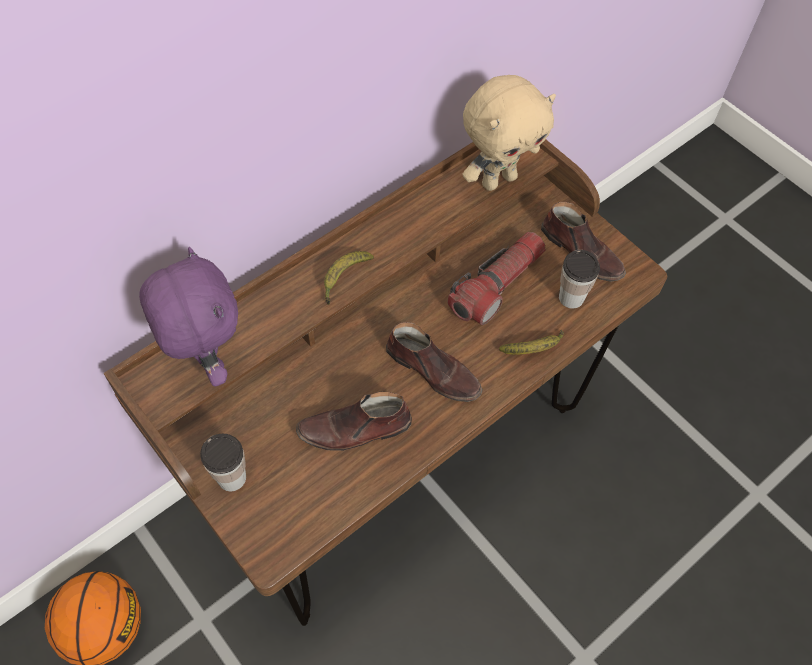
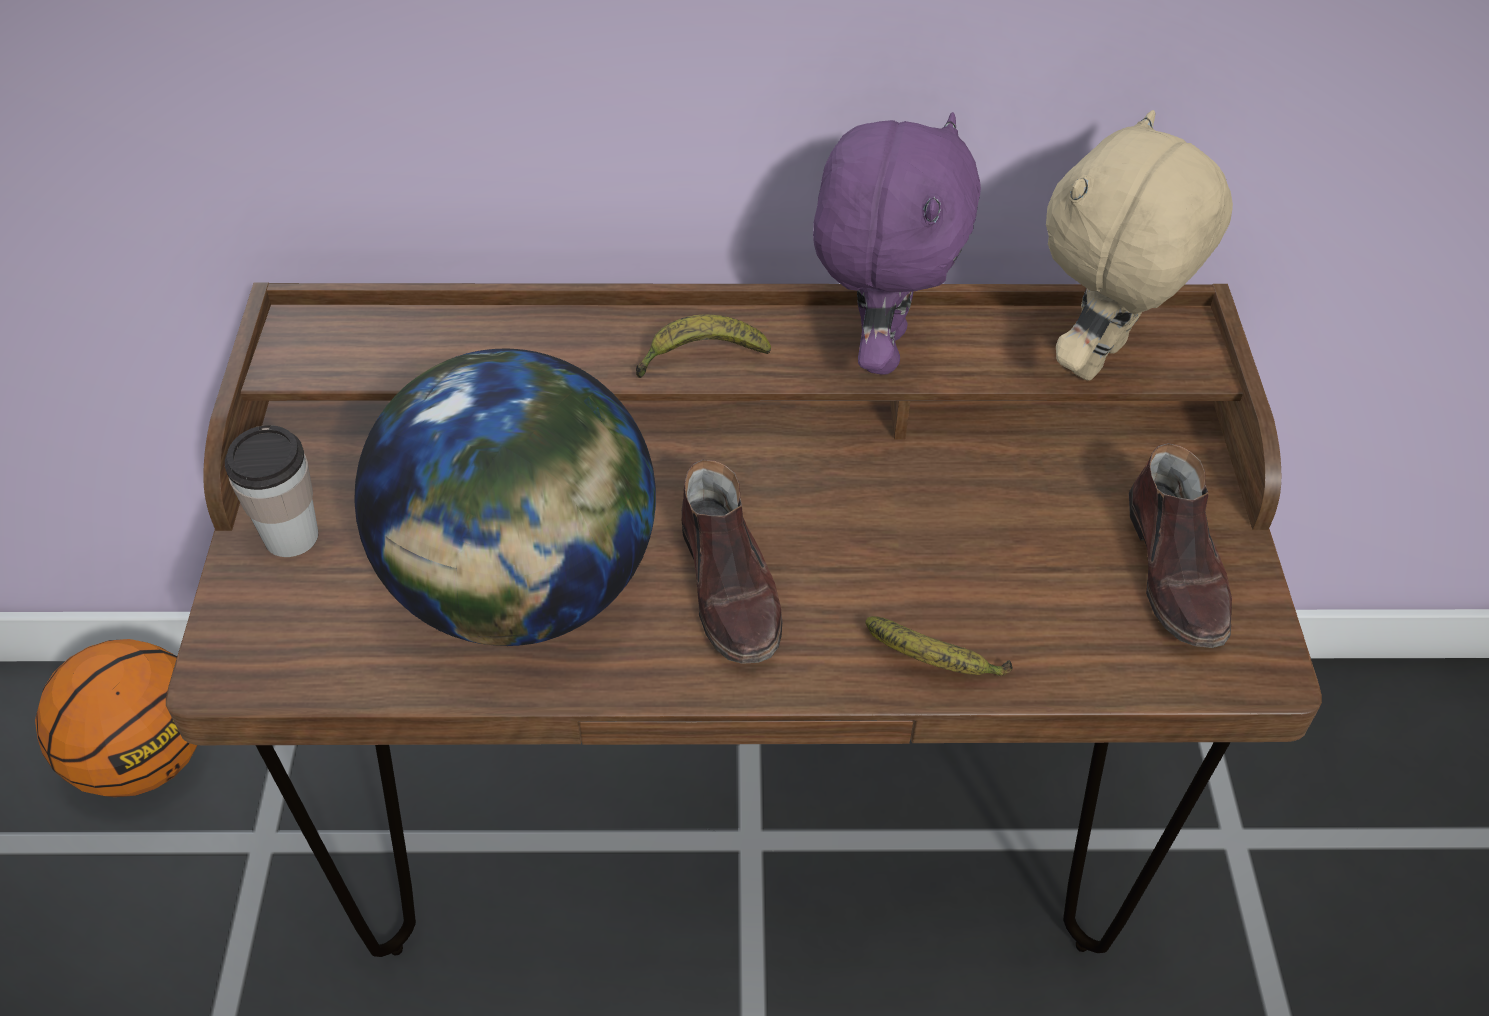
camera: 40 degrees right, 10 degrees down
(207, 360) = (398, 349): purple plush toy -> purple plush toy (878, 349)
(355, 429) = (523, 589): brown shoe -> globe
(497, 285) = (965, 531): flashlight -> none
(498, 179) = (1101, 361): beige plush toy -> beige plush toy turned 120 degrees clockwise
(571, 297) = (1084, 628): cup -> none

